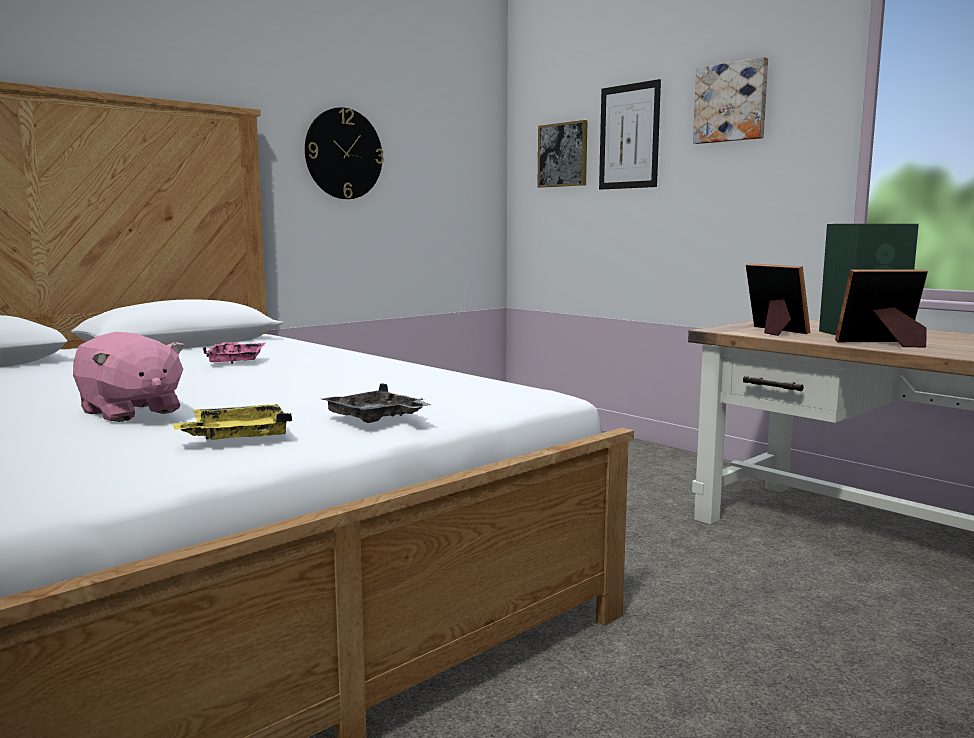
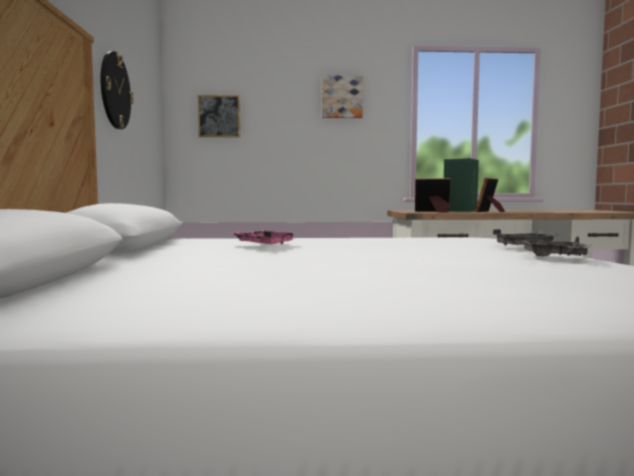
camera: 50 degrees left, 5 degrees down
(130, 412) = (450, 260): pink plush toy -> none
(237, 436) = (554, 257): yellow tray -> grey tray
(629, 136) = (273, 109): picture -> none

